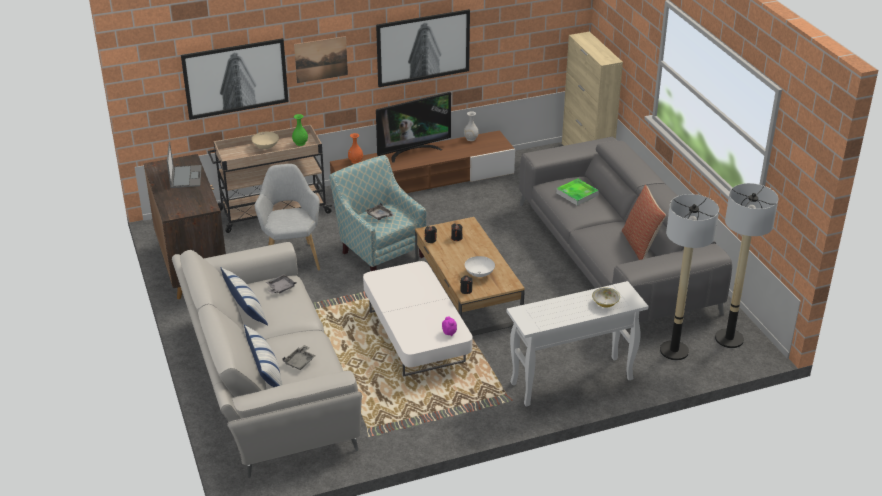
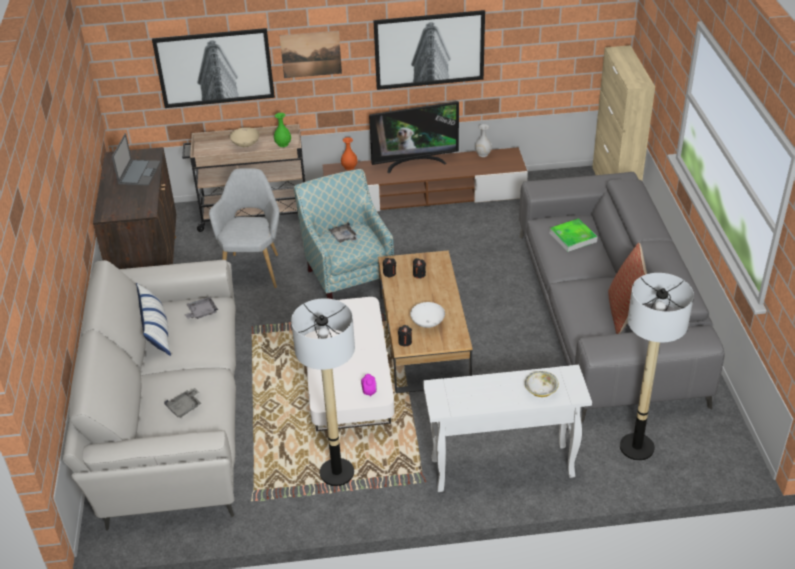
camera: 15 degrees right, 5 degrees up
(266, 370) = (145, 412): pillow -> none
(729, 339) = (708, 442): floor lamp -> floor lamp (336, 473)

